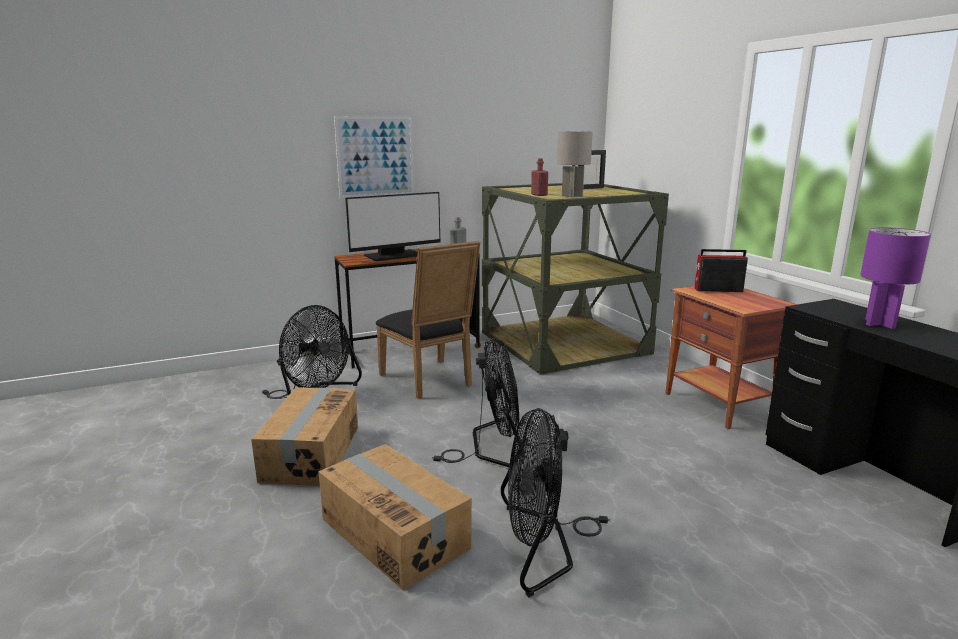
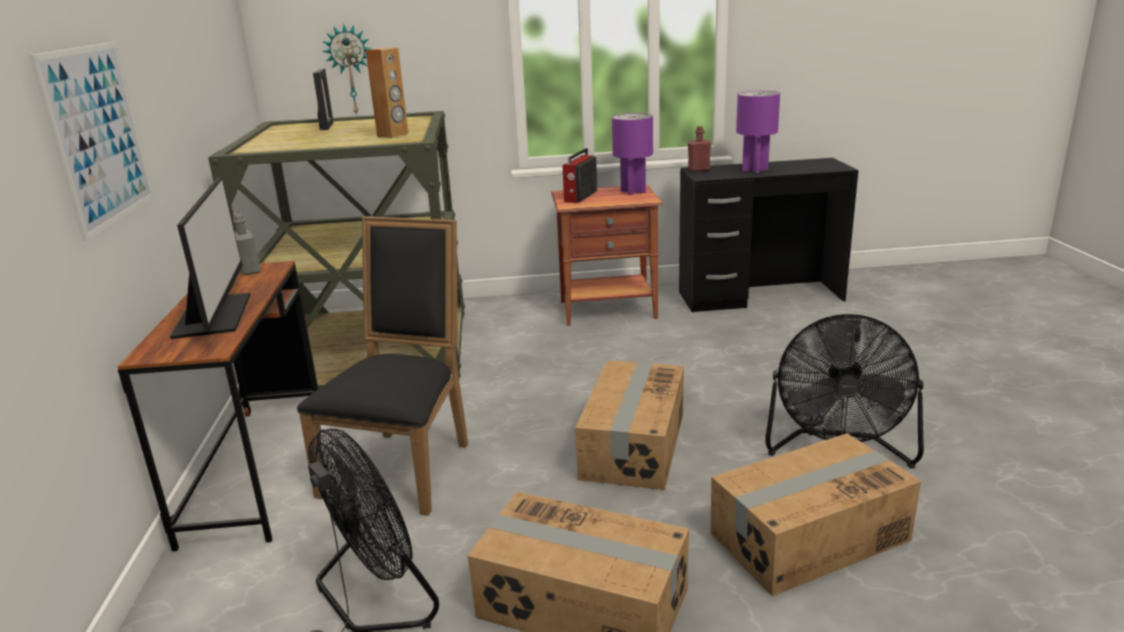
camera: 70 degrees left, 5 degrees up
(430, 381) = (404, 465): black chair -> black chair turned 60 degrees counterclockwise
(490, 446) = (632, 445): black fan -> cardboard box
(539, 195) = (356, 143): red bottle -> red bottle (698, 170)
(572, 196) = (393, 135): grey table lamp -> brown speaker
(644, 155) = (350, 70): none -> wall clock
(761, 302) = (633, 192): none -> purple table lamp

